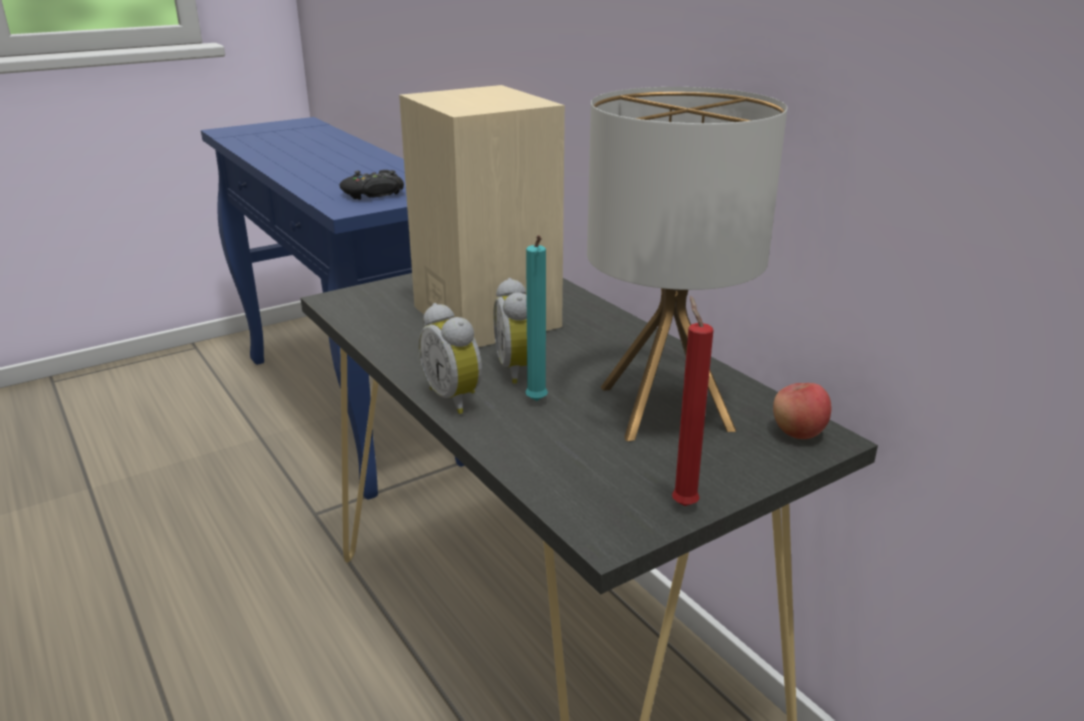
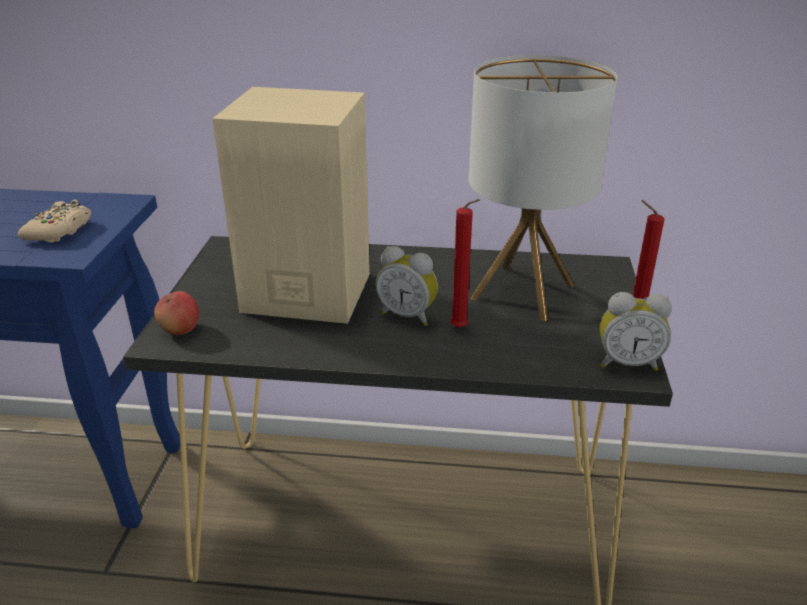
camera: 50 degrees left, 5 degrees up
(374, 194) = (60, 230): black game controller -> beige game controller
(456, 398) = (414, 355): alarm clock -> alarm clock (627, 363)
(536, 403) = (461, 329): turquoise candle -> red candle
(798, 432) = (595, 269): apple -> apple (180, 330)

